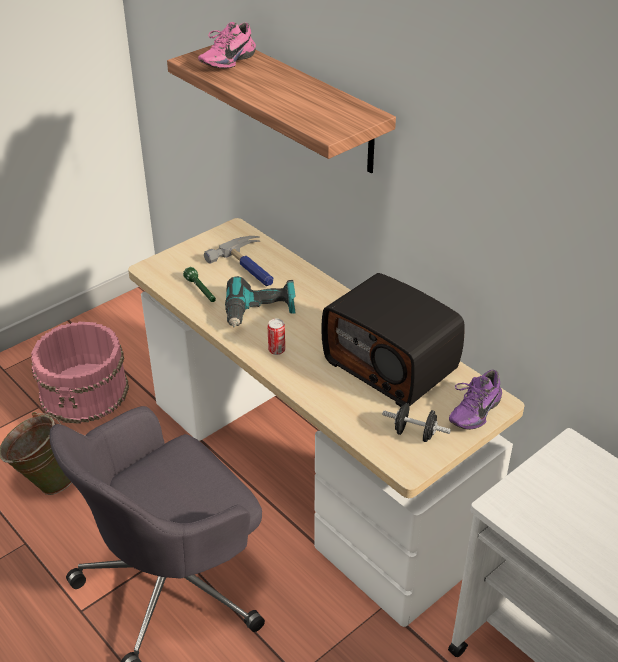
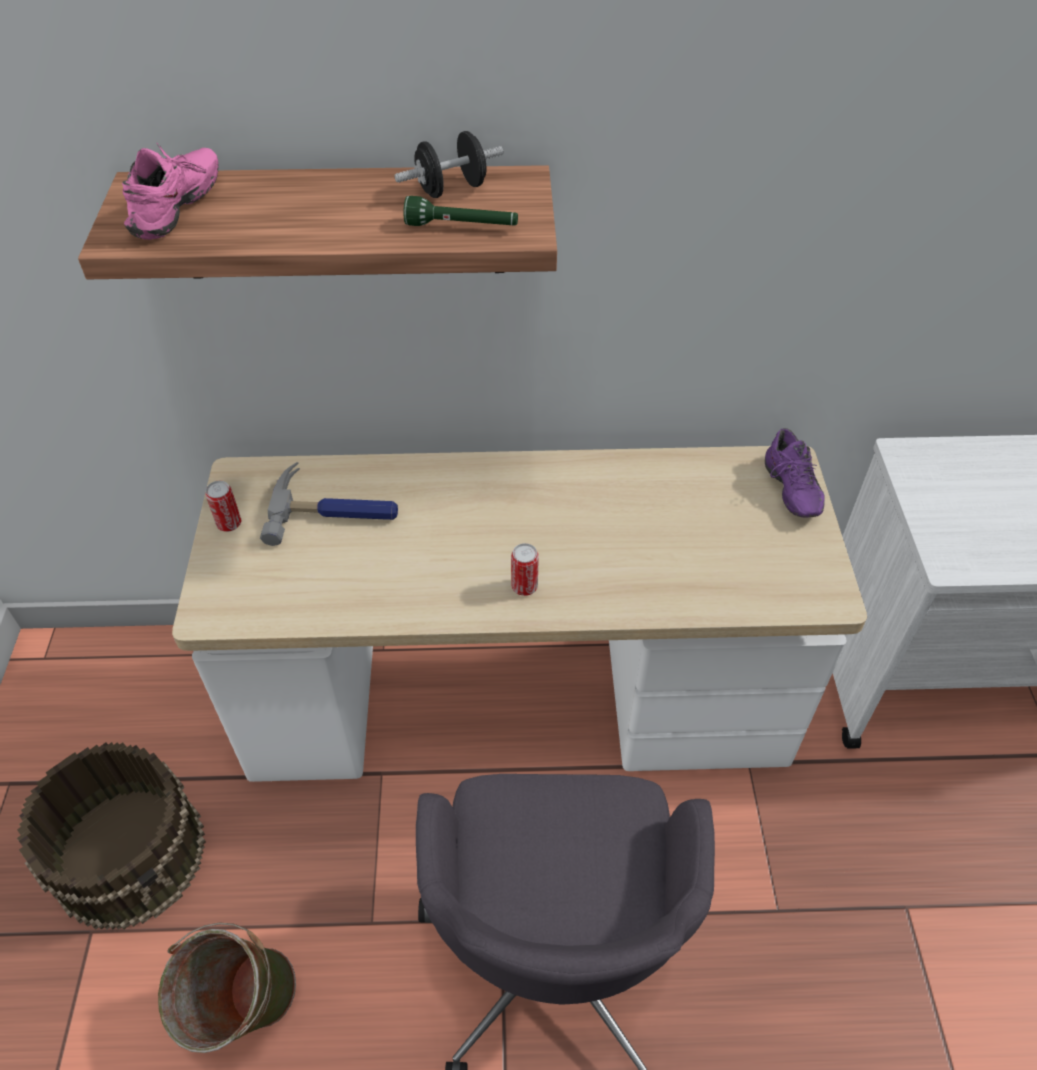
camera: 50 degrees left, 10 degrees up
(85, 392) = (130, 852): pink bucket -> brown bucket
(201, 291) = (324, 588): green flashlight -> green flashlight (462, 227)
(205, 244) = (229, 524): none -> can
(226, 61) = (181, 209): pink shoe -> pink shoe turned 150 degrees counterclockwise
(260, 312) = (434, 556): power drill -> none
(392, 365) = (654, 503): radio -> none
(414, 433) = (783, 558): black dumbbell -> black dumbbell (451, 189)

